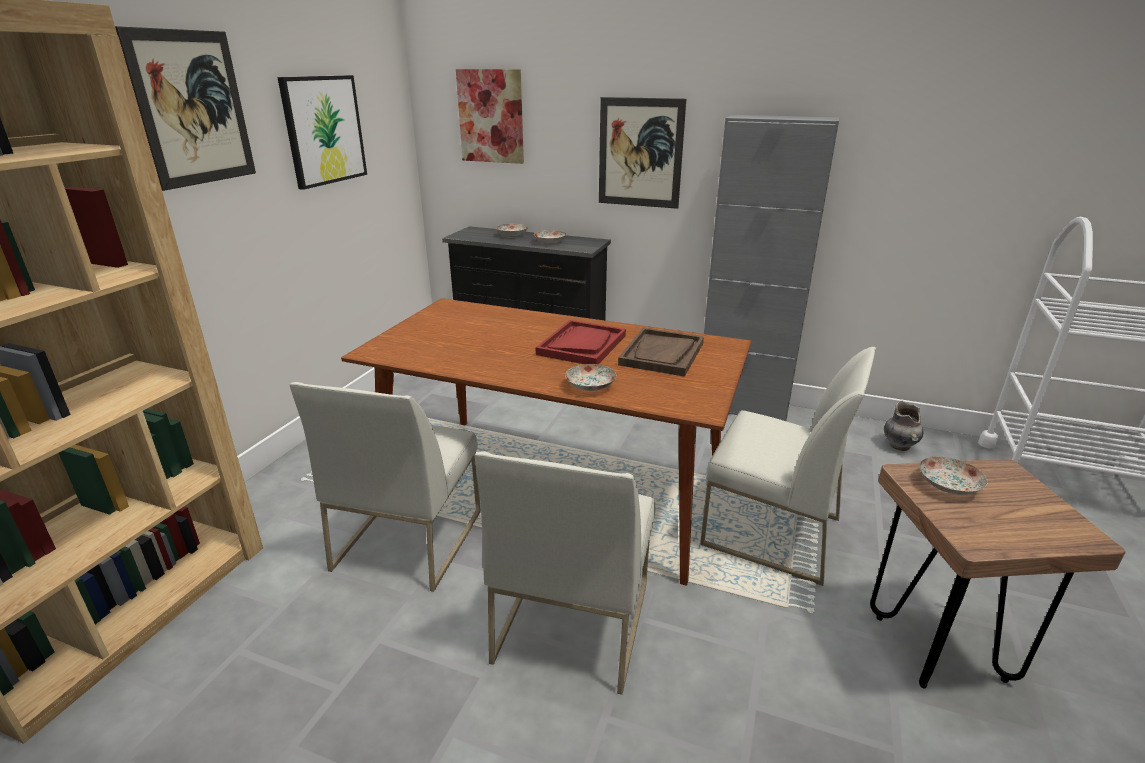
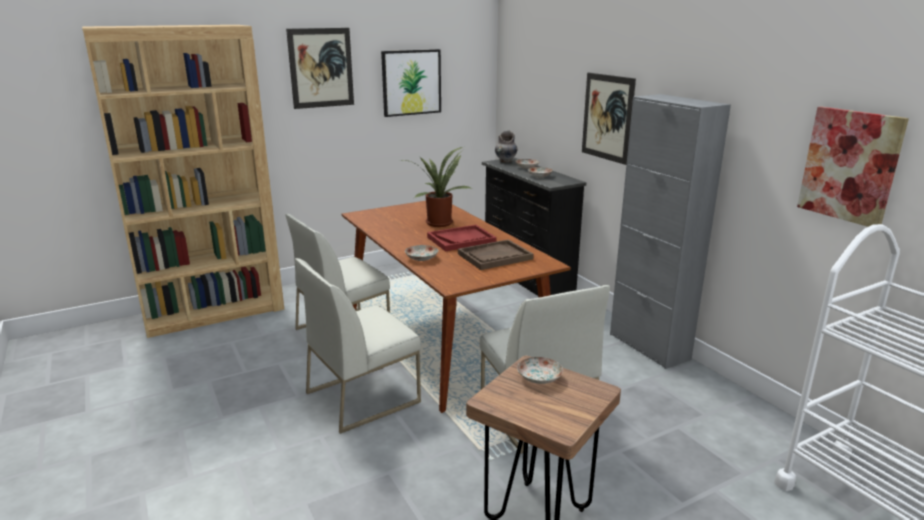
camera: 40 degrees right, 5 degrees down
(491, 116) = (532, 80): picture -> picture (850, 165)
(507, 330) = (439, 222): none -> potted plant
(899, 446) = (743, 420): grey vase -> grey vase (505, 161)

